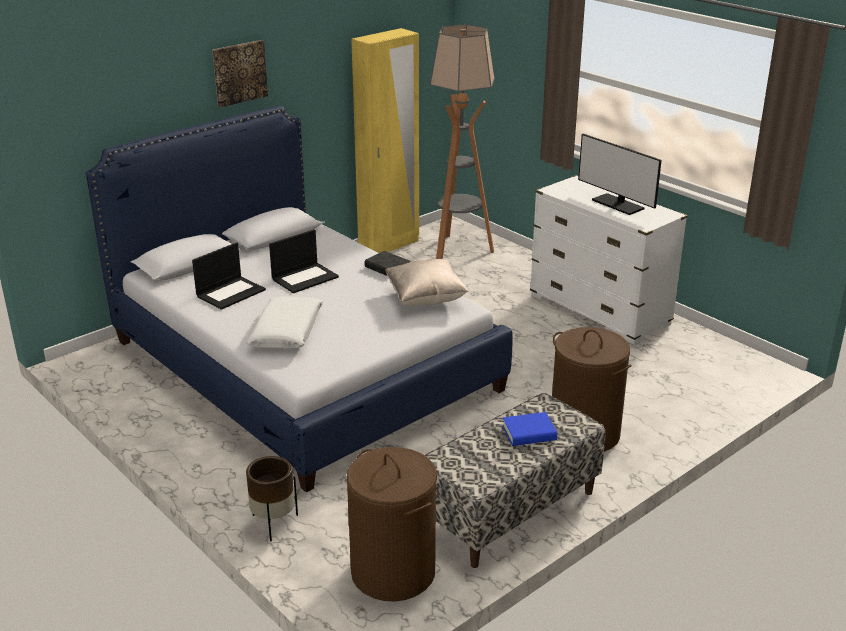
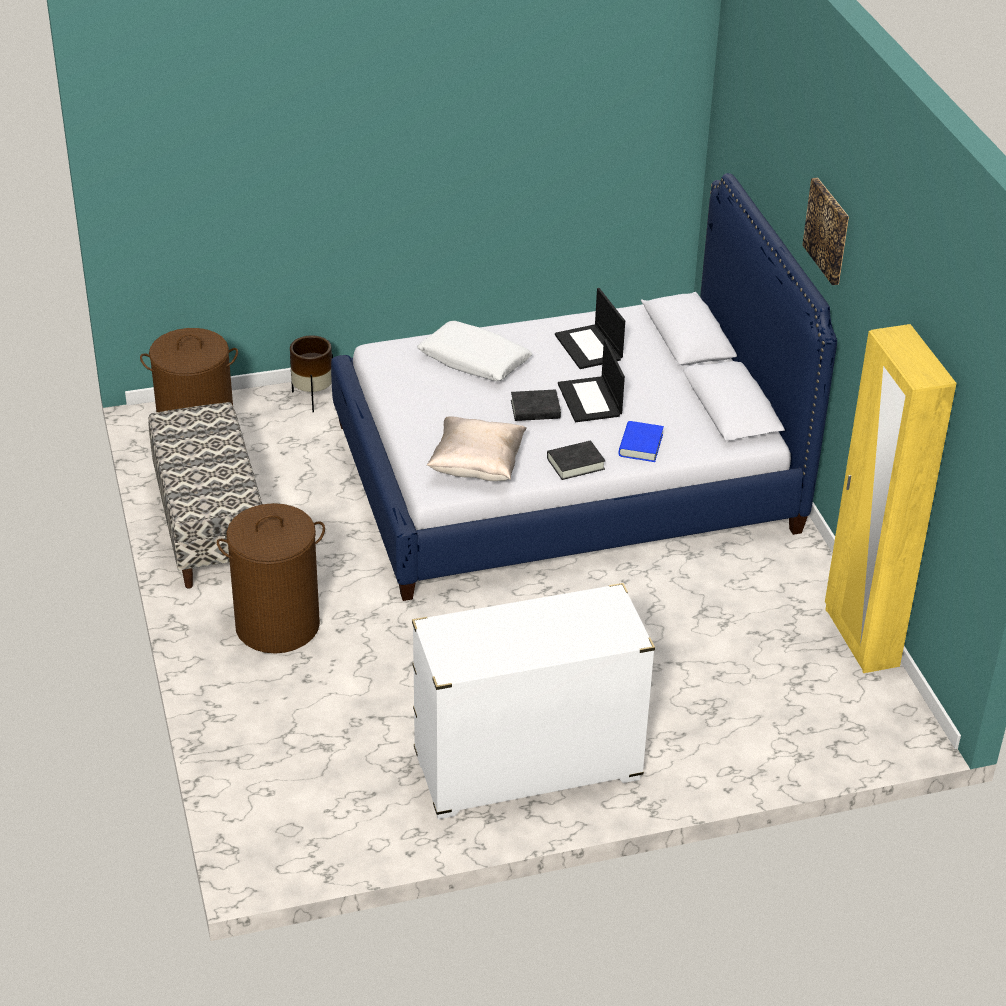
camera: 115 degrees right, 10 degrees up
(335, 294) = (535, 410): none -> black book
(459, 249) = (809, 705): floor lamp -> none
(529, 433) = (206, 473): blue book -> blue book (640, 445)
(617, 204) = (518, 636): monitor -> none

